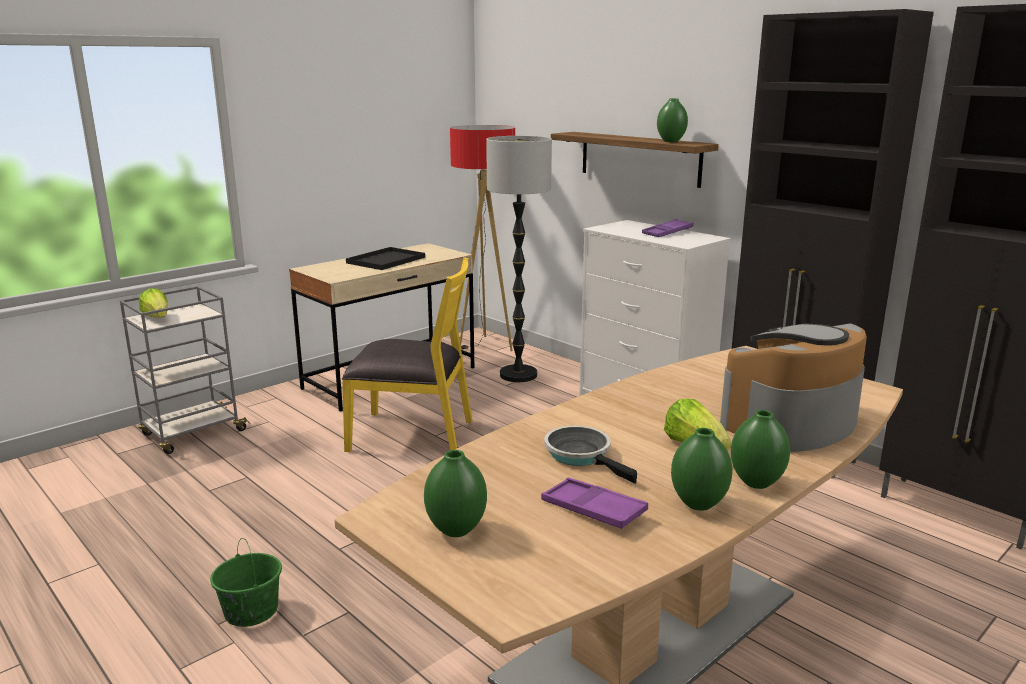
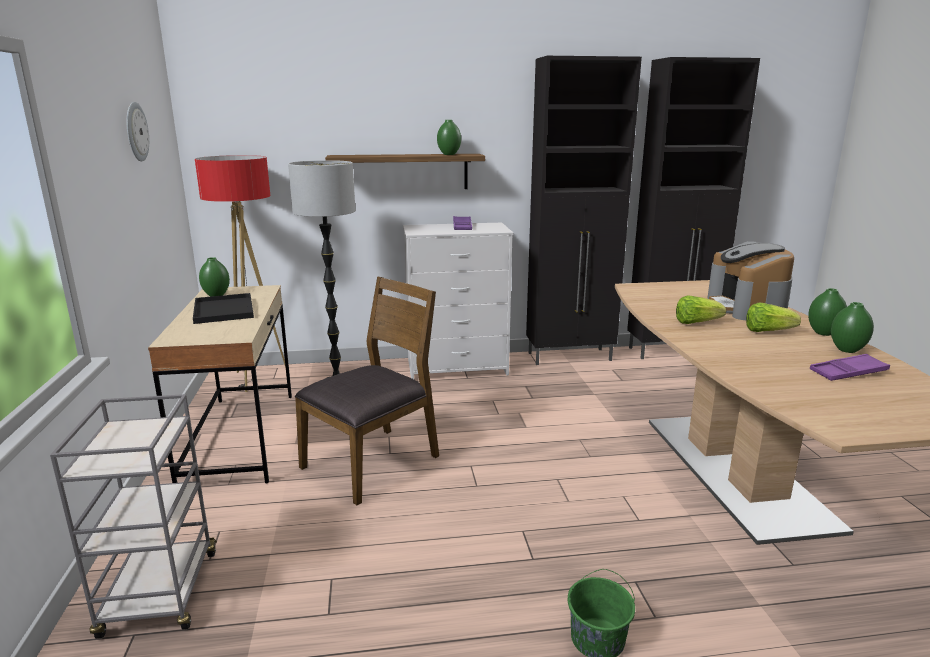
camera: 55 degrees left, 0 degrees up
(157, 318) = (117, 455): lettuce -> lettuce (696, 323)
(382, 100) = (135, 132): none -> wall clock
(412, 434) = (373, 462): yellow chair -> brown chair
(455, 530) = (869, 412): green vase -> green vase (216, 295)
(582, 455) = (765, 356): frying pan -> none

